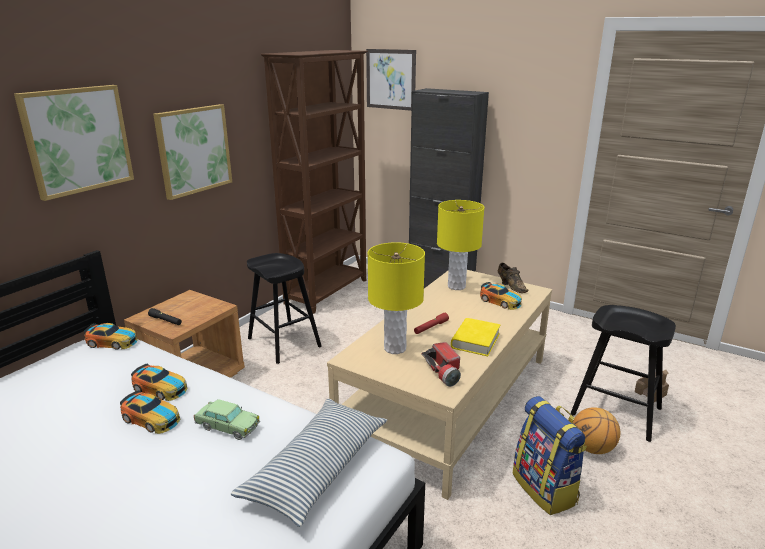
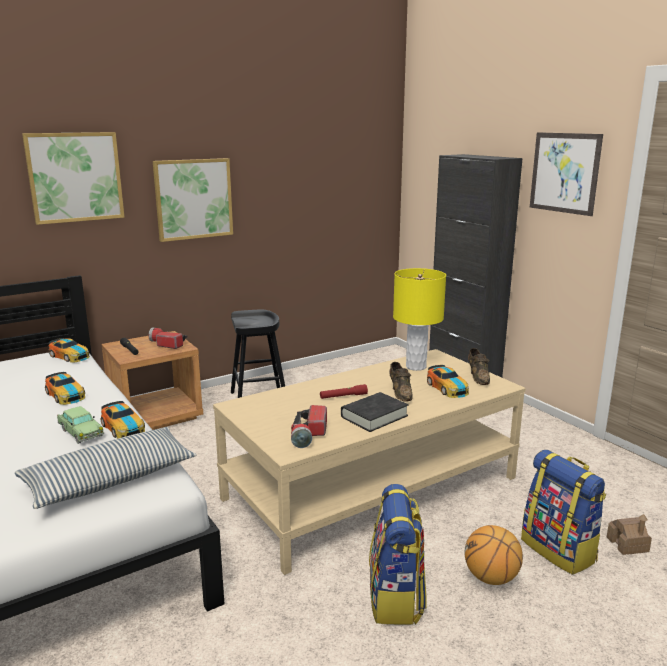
camera: 25 degrees right, 5 degrees down
(152, 419) = (36, 413): toy car -> toy car (123, 428)
(198, 306) = (166, 344): none -> flashlight
(328, 292) = (341, 367): brown bookcase -> none
(390, 79) = (434, 145): picture -> picture (564, 173)
(395, 348) = (286, 406): yellow table lamp -> none
(471, 313) = (400, 392): none -> brown shoe
(475, 341) = (374, 416): yellow book -> black book
(615, 411) = (559, 550): black stool -> backpack

